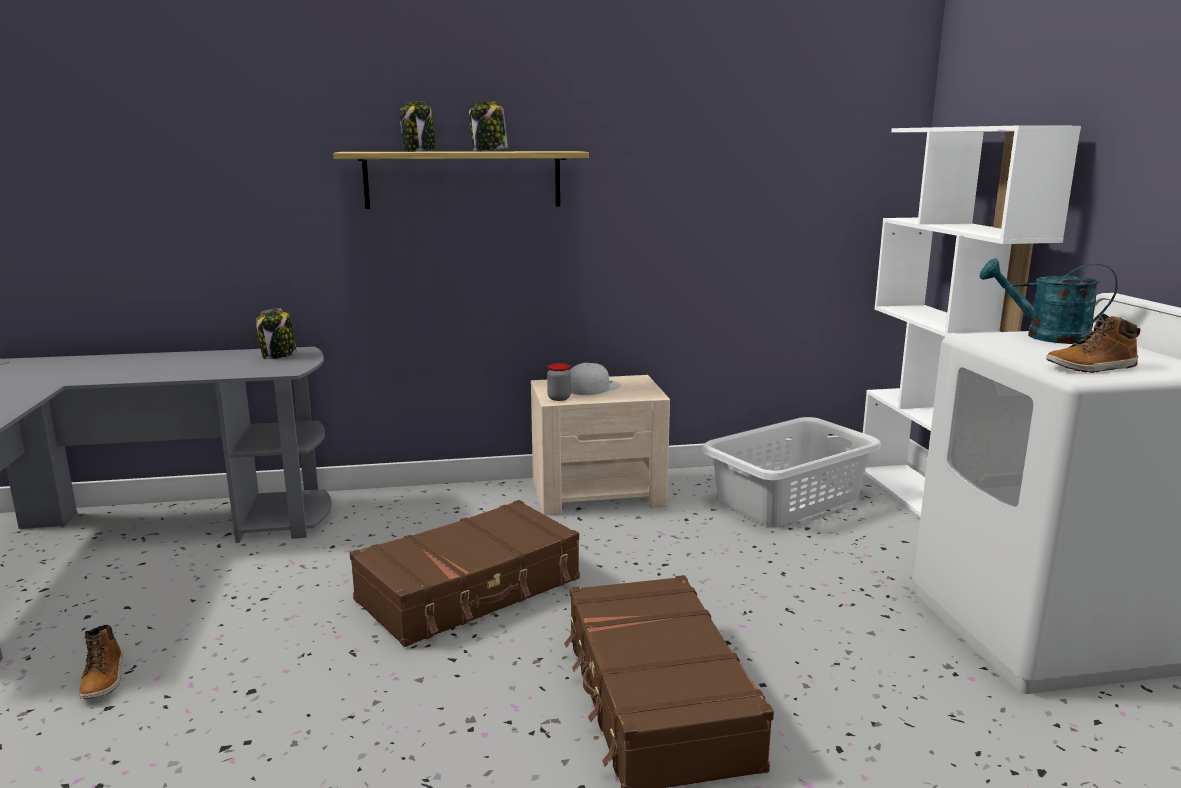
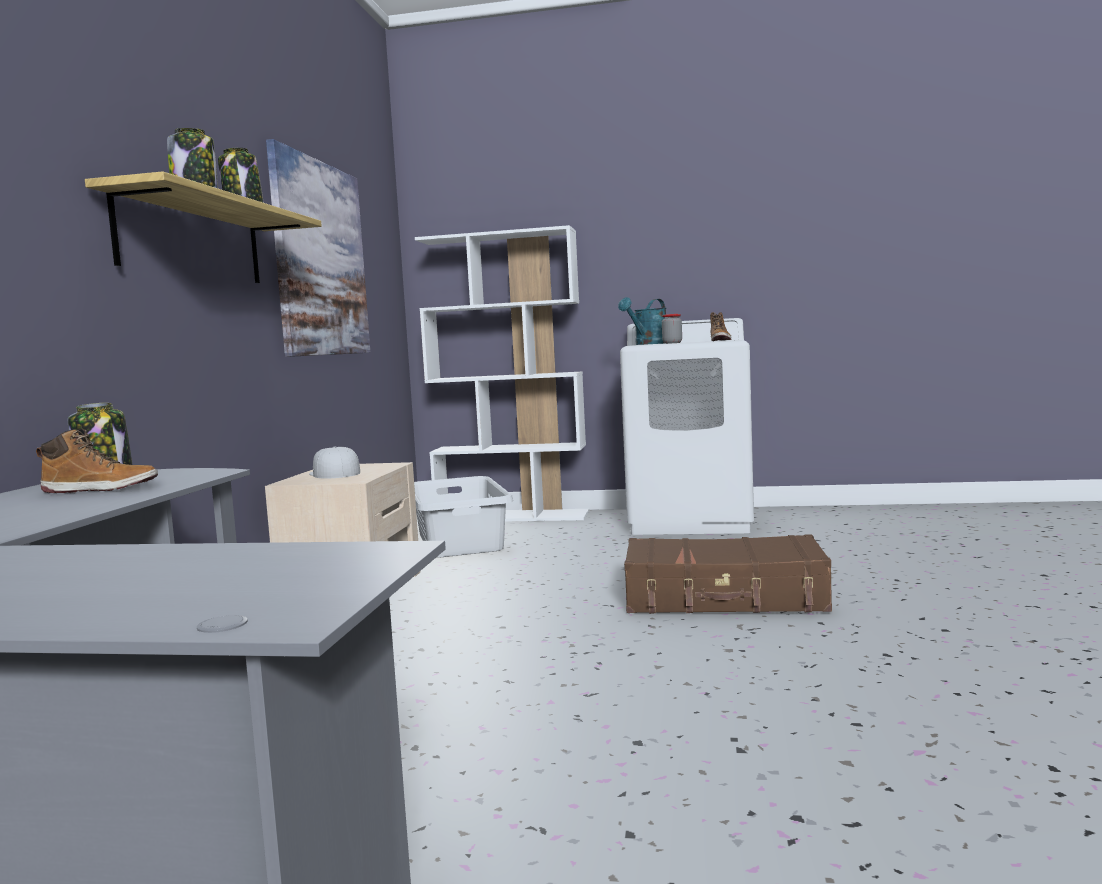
camera: 70 degrees left, 10 degrees down
(104, 679) = (551, 848): boot -> boot (101, 489)
(470, 590) = (506, 644): brown suitcase -> none
(559, 398) = (351, 479): jar -> jar (672, 343)
(691, 171) = (321, 259): none -> picture

